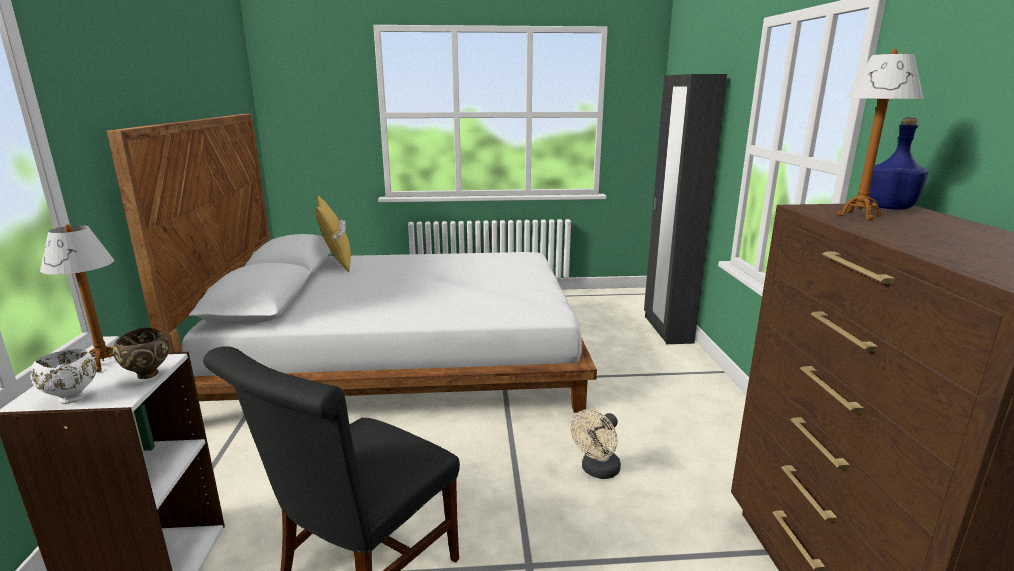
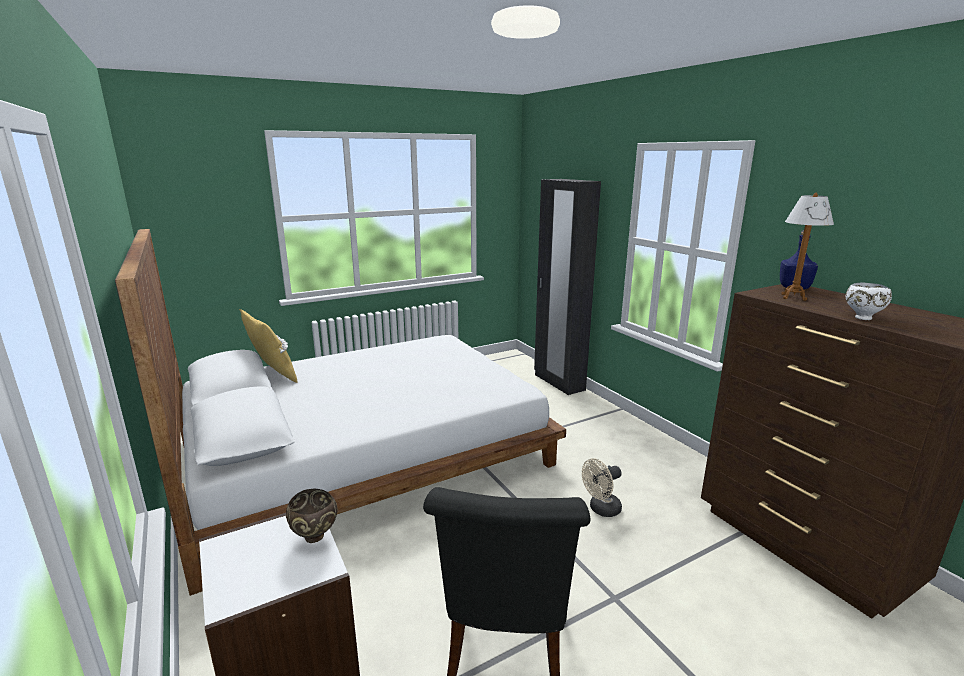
camera: 25 degrees left, 0 degrees up
(73, 398) = (271, 583): white bowl -> white bowl (862, 317)
(104, 363) = (247, 539): table lamp -> none
(597, 471) = (601, 509): beige fan -> beige fan turned 45 degrees clockwise

